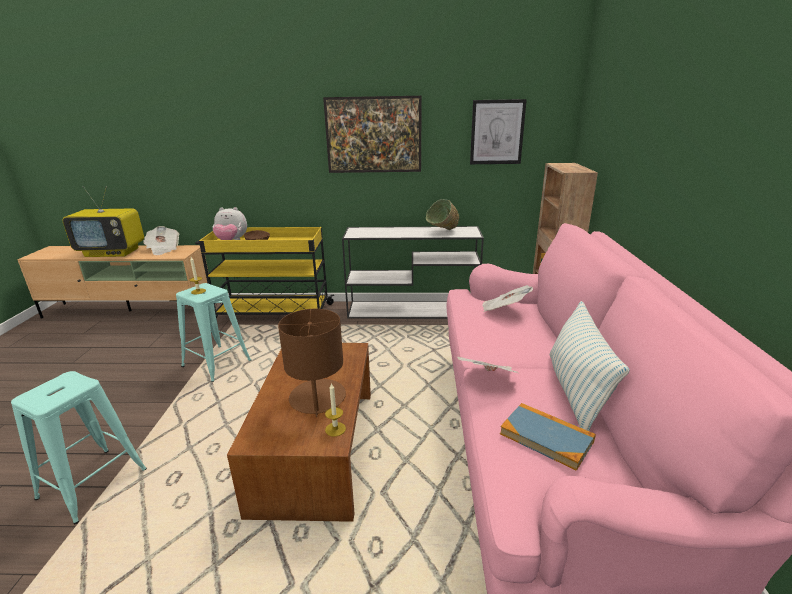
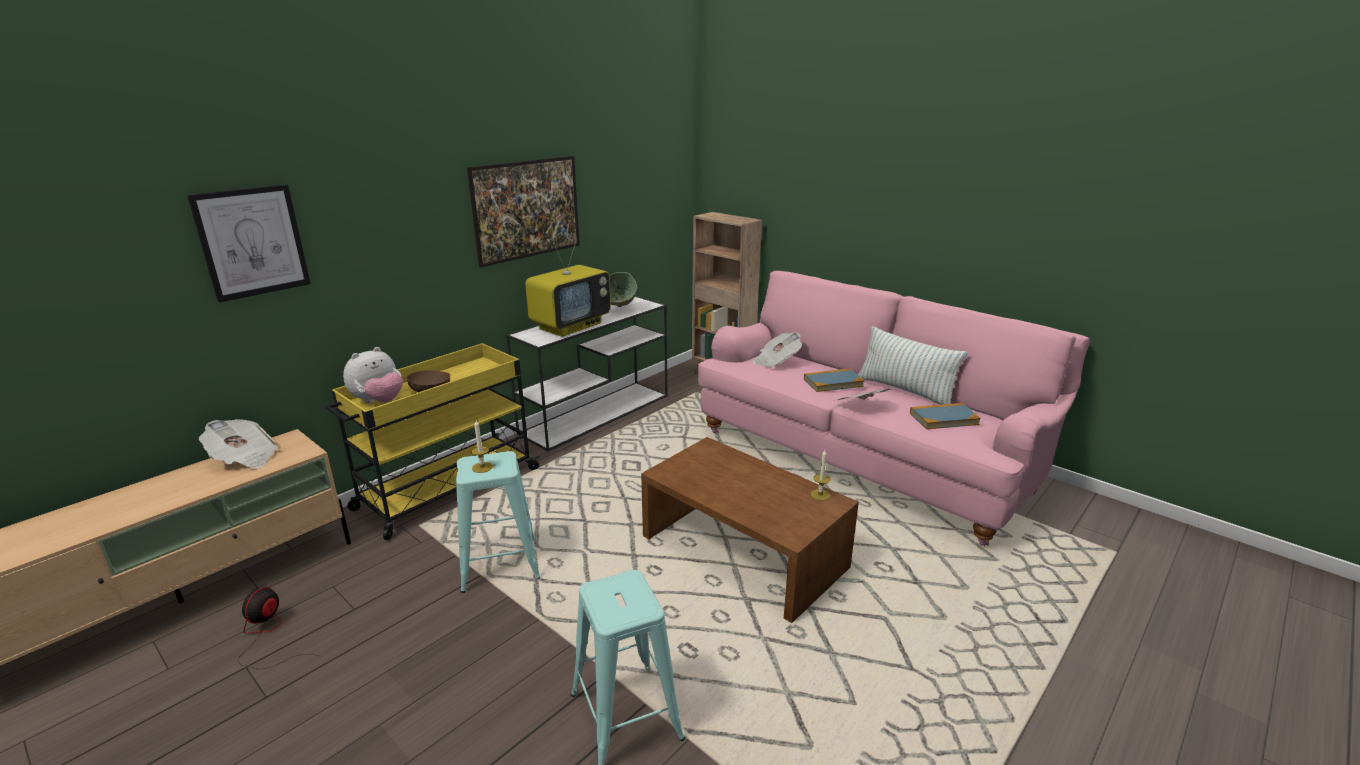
camera: 50 degrees left, 0 degrees up
(113, 252) = (147, 499): television -> television (571, 326)
(116, 339) = (268, 636): none -> fan
(317, 398) = (766, 488): brown table lamp -> none
(497, 132) = (640, 189): picture -> picture (252, 242)
(513, 347) = (833, 382): none -> book

